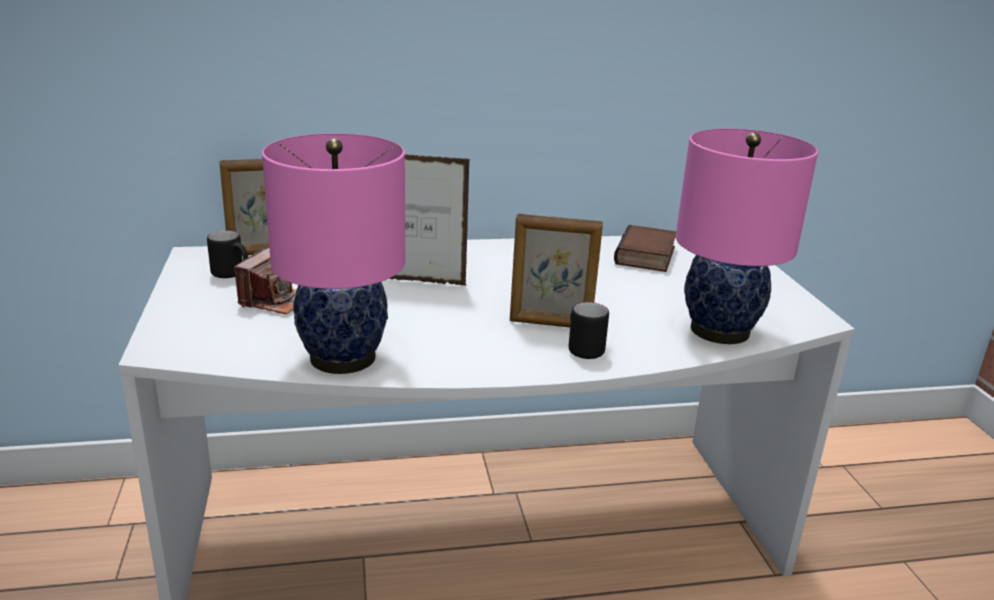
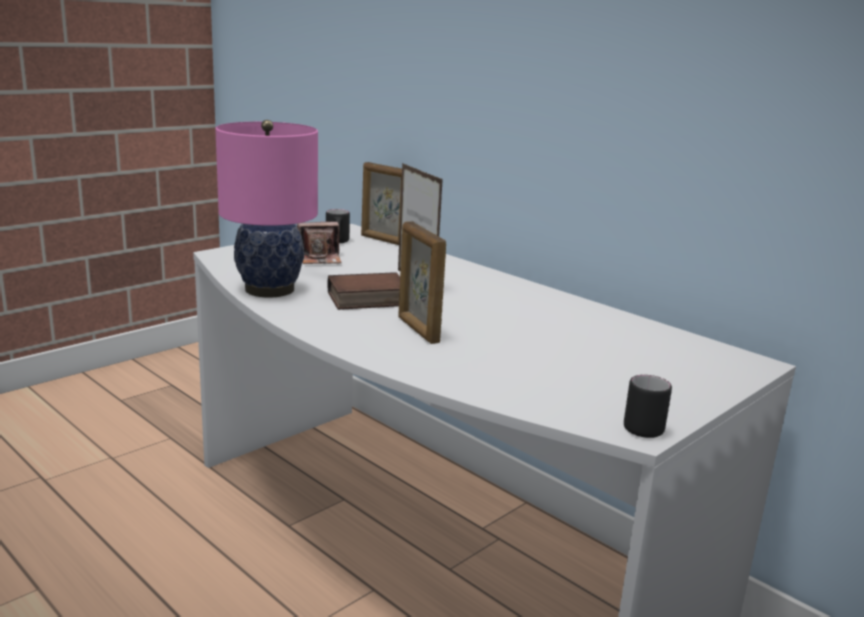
camera: 55 degrees right, 5 degrees down
(582, 348) = (392, 347): black mug -> black mug (646, 427)
(647, 256) = (631, 339): book -> book (367, 300)
(720, 330) = (521, 391): pink table lamp -> none

